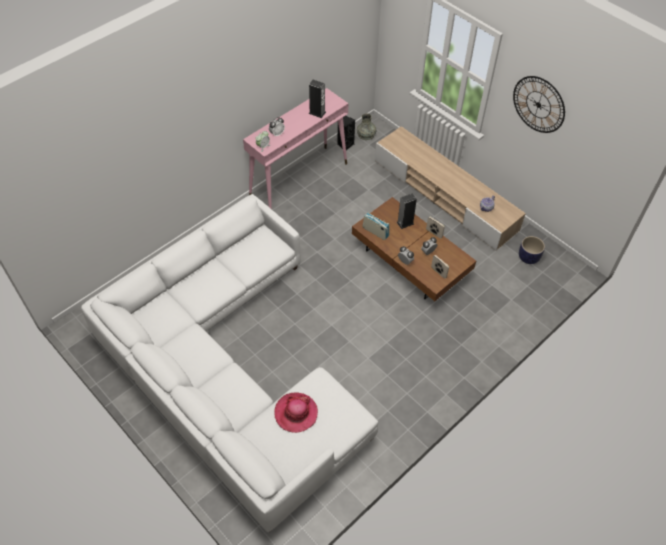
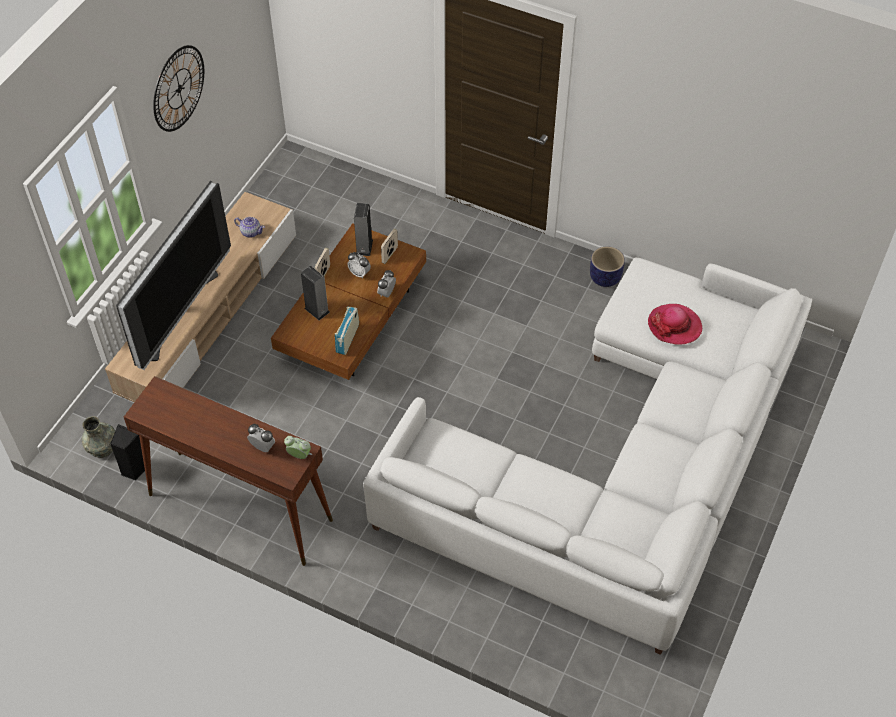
camera: 110 degrees left, 0 degrees up
(299, 180) = (239, 507): pink console table -> brown console table
(317, 113) = (192, 409): speaker -> speaker (364, 247)
(430, 162) = (179, 313): none -> television
(528, 258) = (293, 202): planter -> planter (605, 278)

